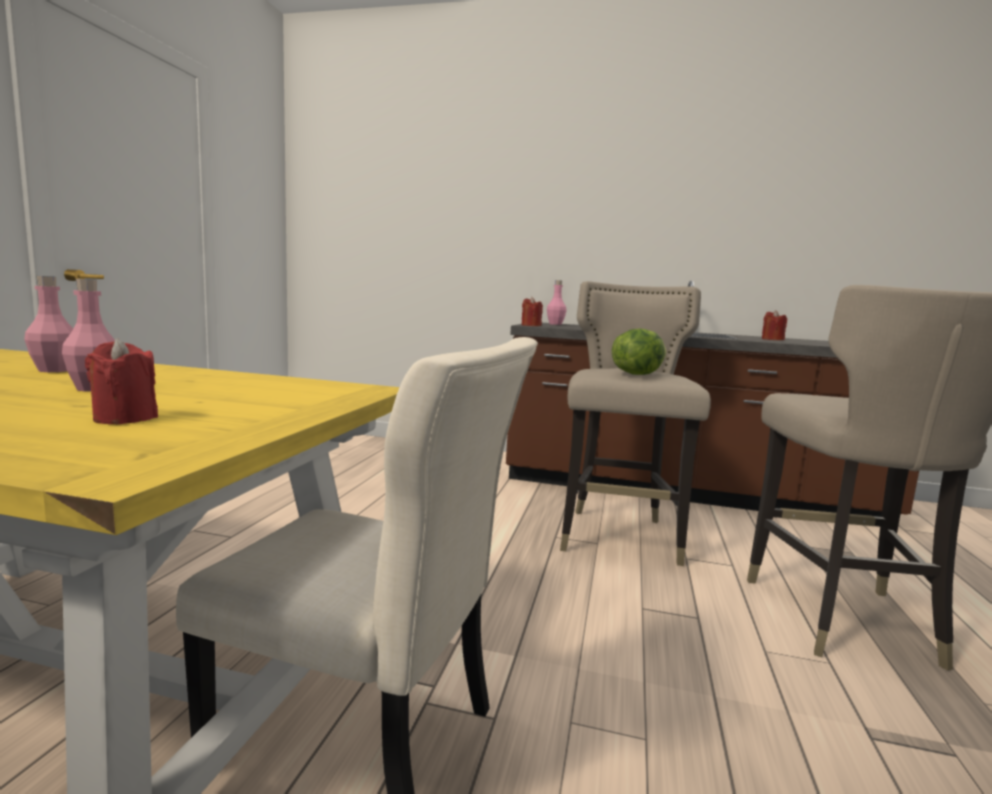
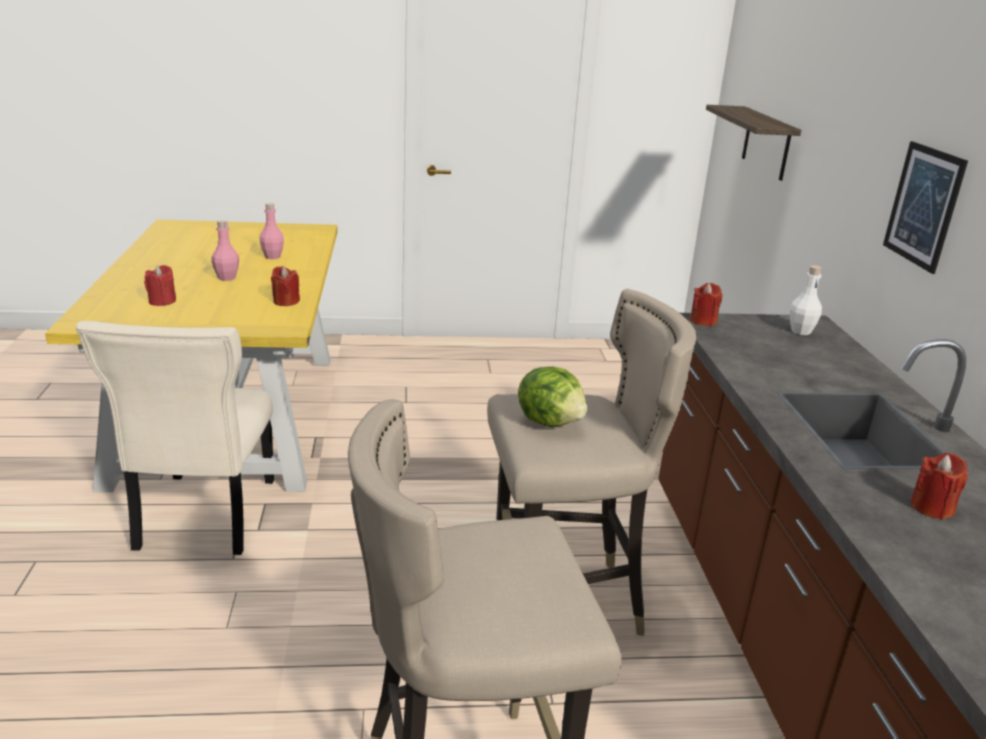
camera: 70 degrees right, 15 degrees up
(271, 382) = (286, 301): none -> red candle
(389, 237) = (766, 143): none -> shelf
(555, 324) = (800, 331): pink bottle -> white bottle
(595, 236) = (923, 206): none -> picture

